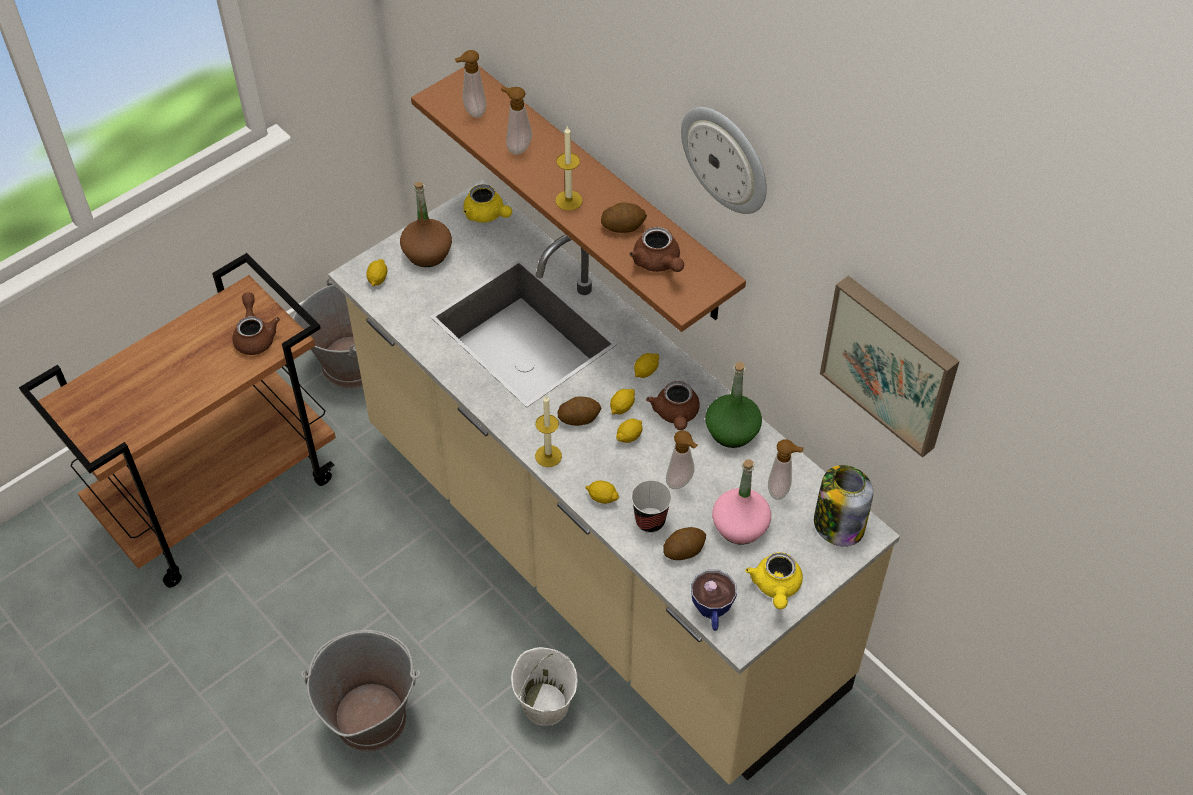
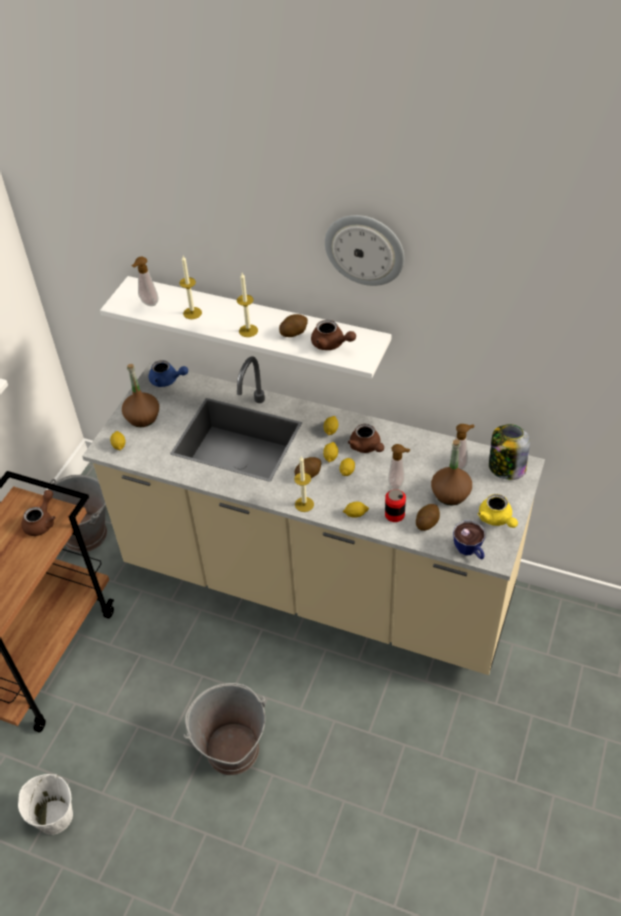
camera: 25 degrees left, 5 degrees down
(255, 336) = (42, 522): brown teapot -> brown teapot turned 60 degrees clockwise
(487, 215) = (167, 380): yellow teapot -> blue teapot
(517, 147) = (192, 313): soap dispenser -> candle
(545, 704) = (340, 685): white bucket -> white bucket (54, 816)
(602, 194) = (256, 326): brown shelf -> white shelf
(650, 521) = (394, 515): cup -> can
(732, 431) = (407, 442): green bottle -> none
(739, 526) = (450, 494): pink bottle -> brown bottle
(891, 363) = (523, 338): picture -> none

